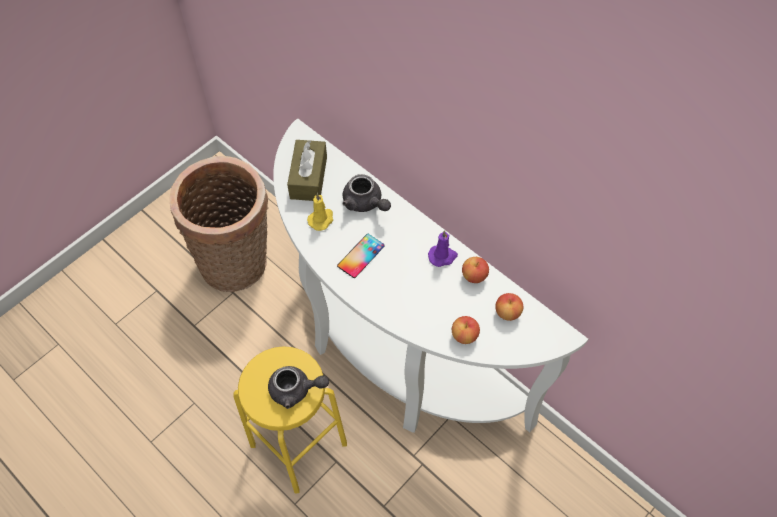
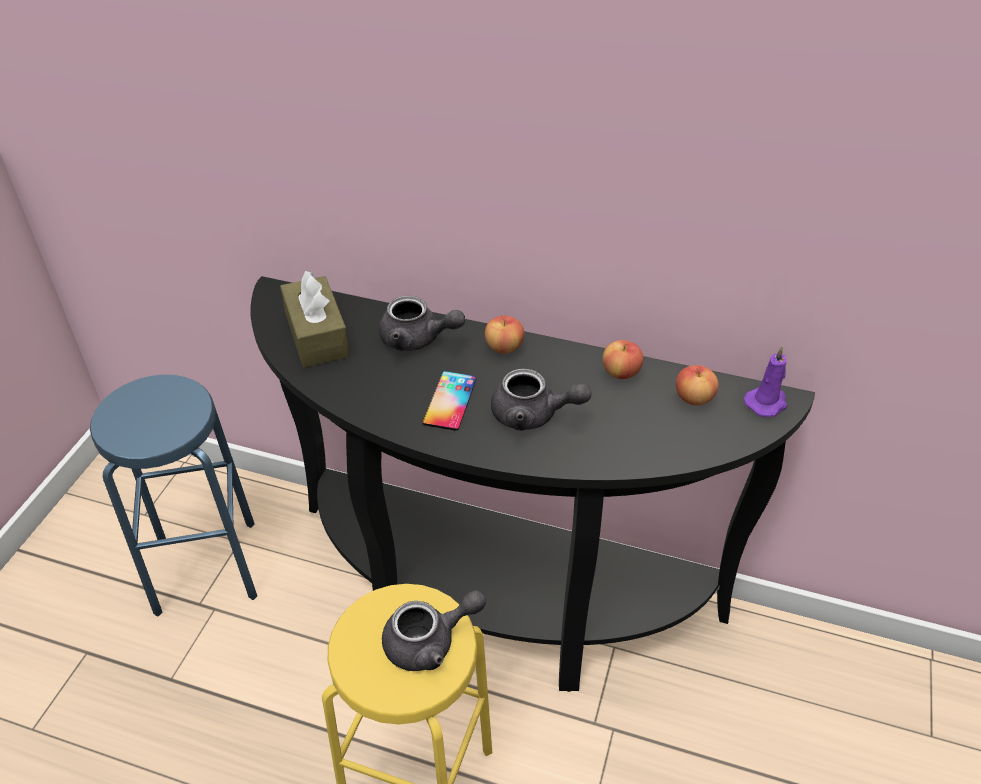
camera: 25 degrees left, 15 degrees down
(238, 263) = (206, 566): basket -> blue stool
(321, 219) = (365, 377): yellow candle -> none
(393, 356) = (494, 601): white console table -> black console table
(403, 285) = (533, 415): none -> grey teapot
(443, 256) = (564, 364): purple candle -> purple candle (767, 403)
(464, 335) = (657, 444): apple -> apple (504, 347)

